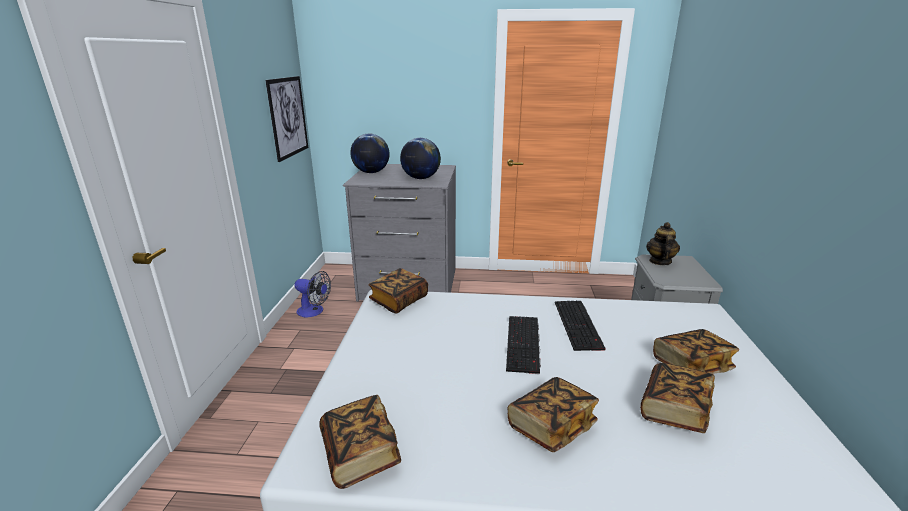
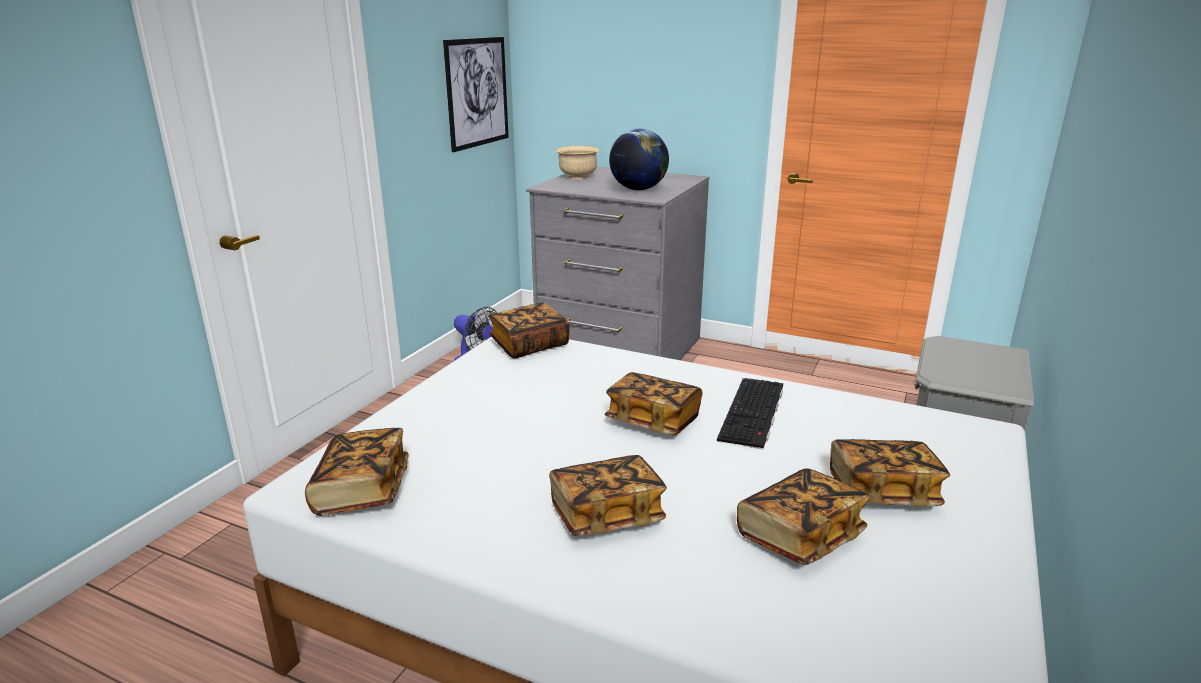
camera: 20 degrees right, 0 degrees up
(371, 172) = (578, 177): globe -> beige bowl
(524, 344) = (653, 421): keyboard -> book
(659, 261) = (958, 349): teapot -> none

